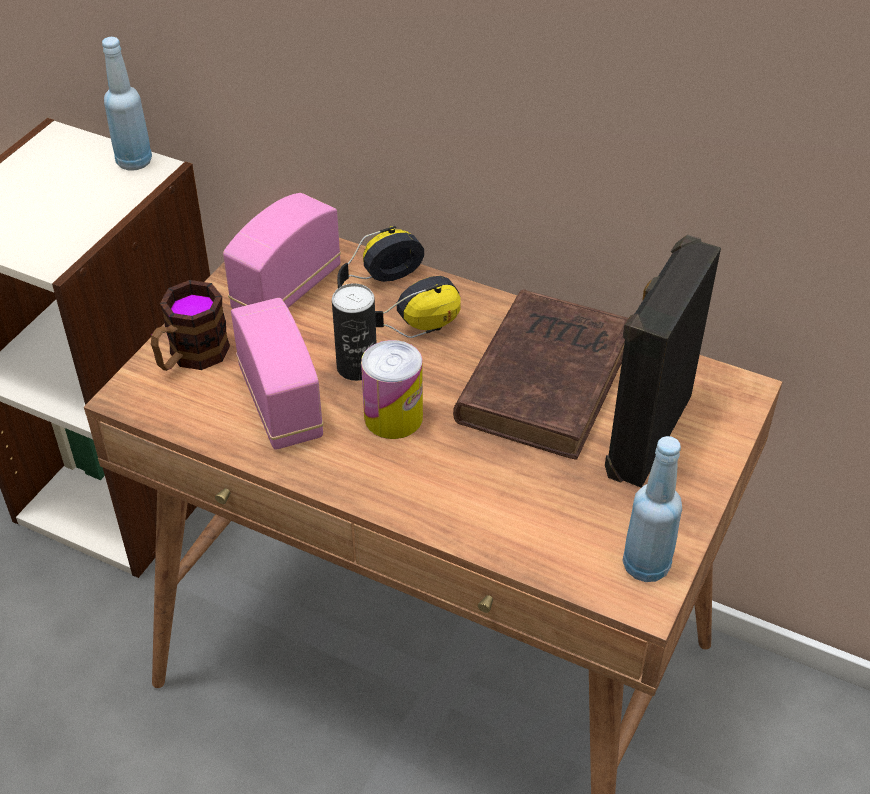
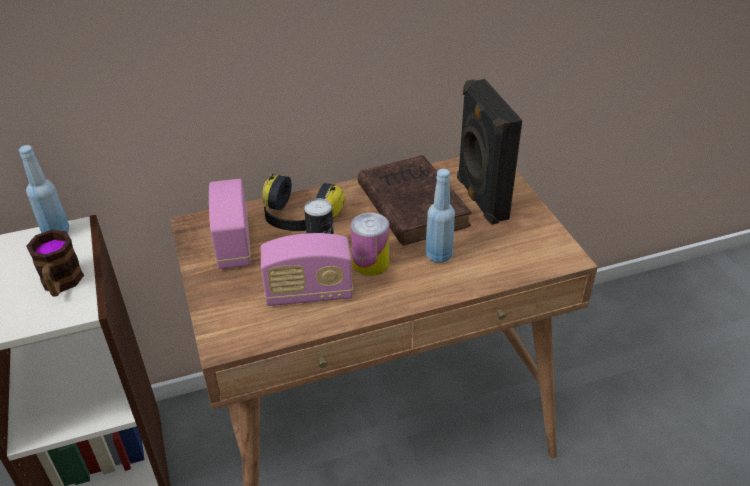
camera: 45 degrees left, 5 degrees down
(190, 357) = (228, 305): mug -> mug (61, 284)
(281, 404) = (309, 293): radio -> radio turned 150 degrees clockwise
(646, 565) = (552, 245): blue bottle -> blue bottle (438, 255)

